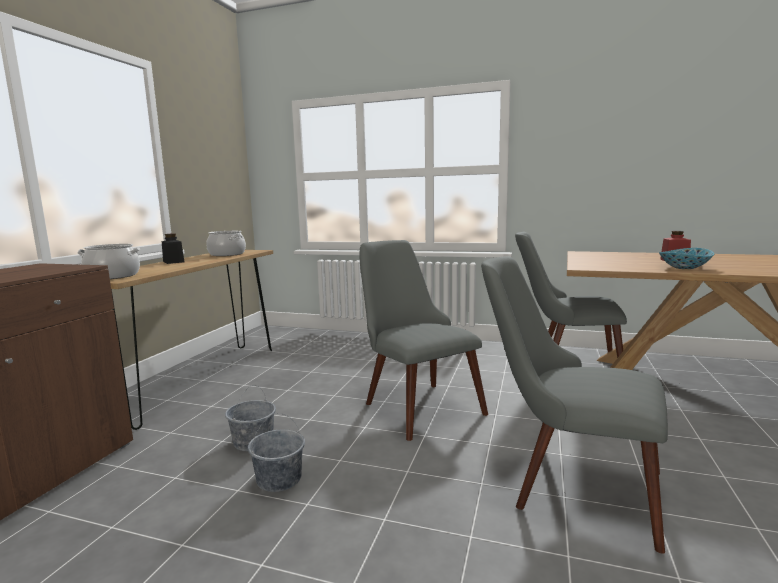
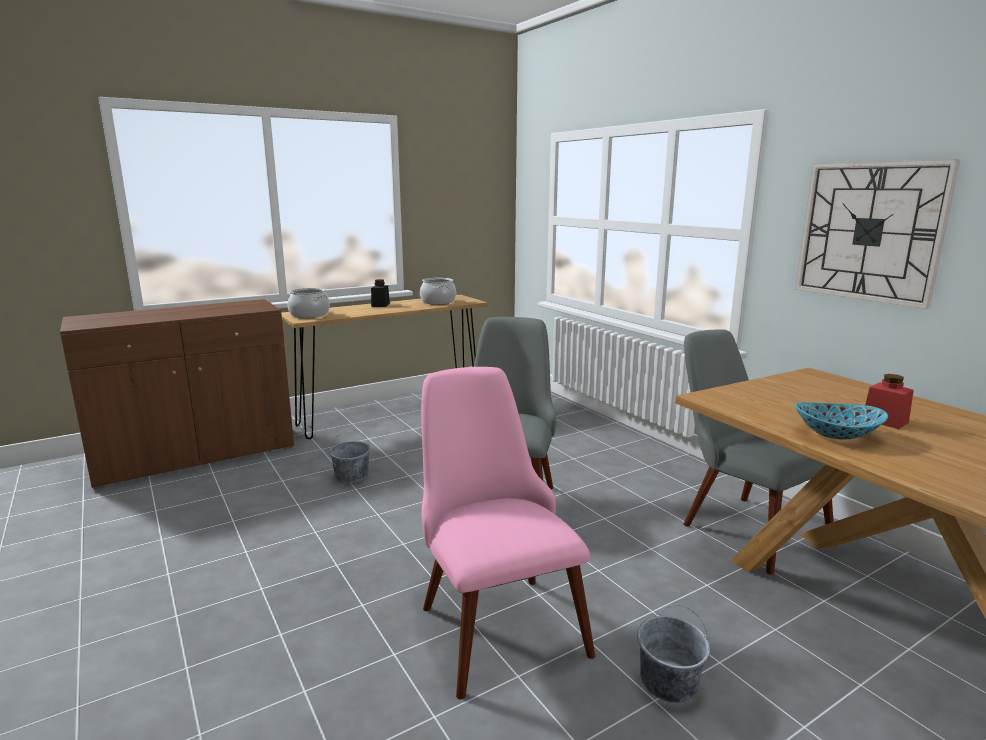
camera: 40 degrees right, 5 degrees up
(278, 479) = (325, 508): grey bucket -> grey bucket (668, 681)
(567, 484) = (493, 617): grey chair -> pink chair
(595, 157) = (869, 232): none -> wall clock

